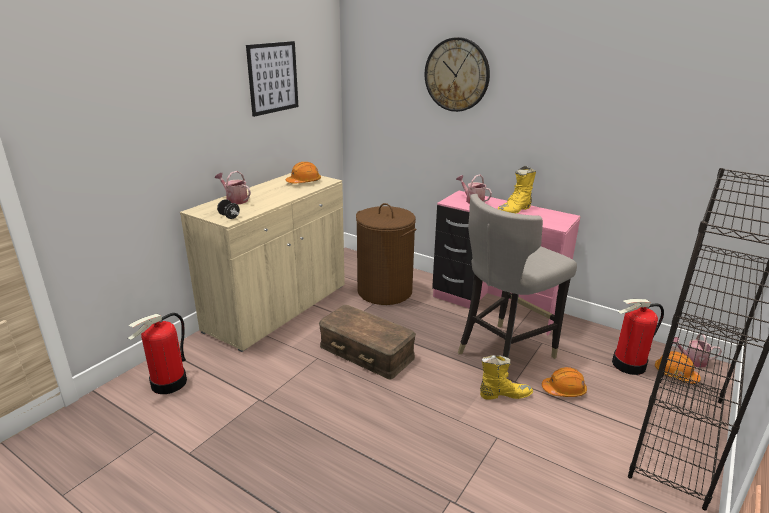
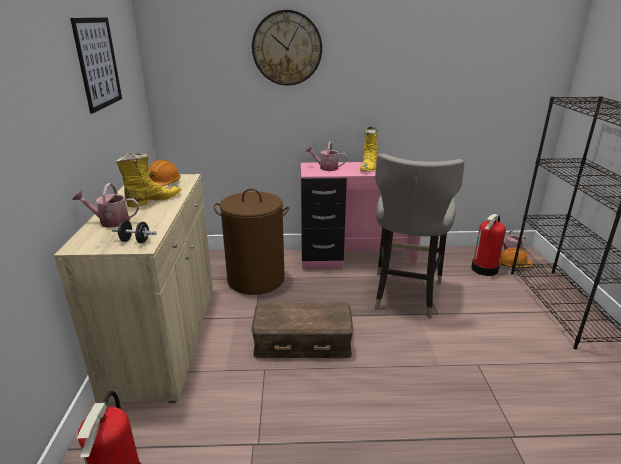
camera: 35 degrees left, 0 degrees up
(504, 394) = (443, 327): yellow boot -> yellow boot (153, 200)
(564, 390) = (472, 305): orange hard hat -> none

